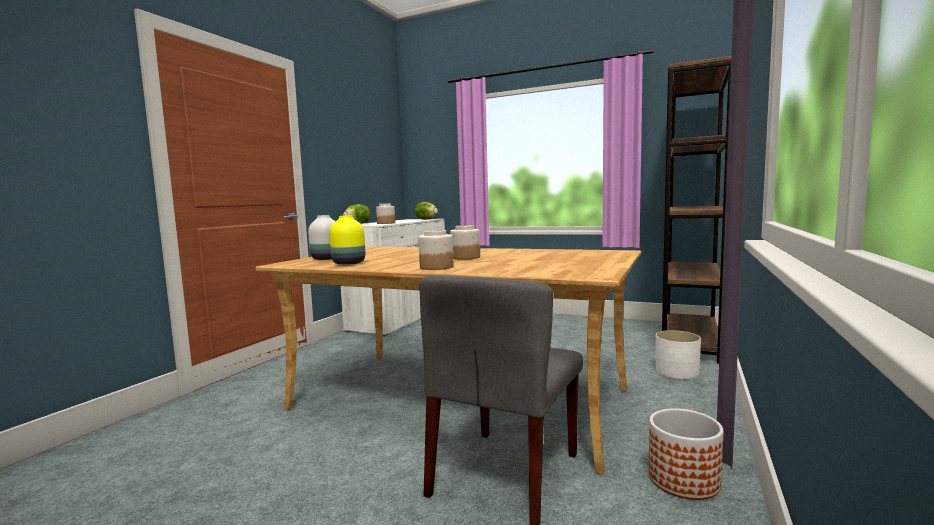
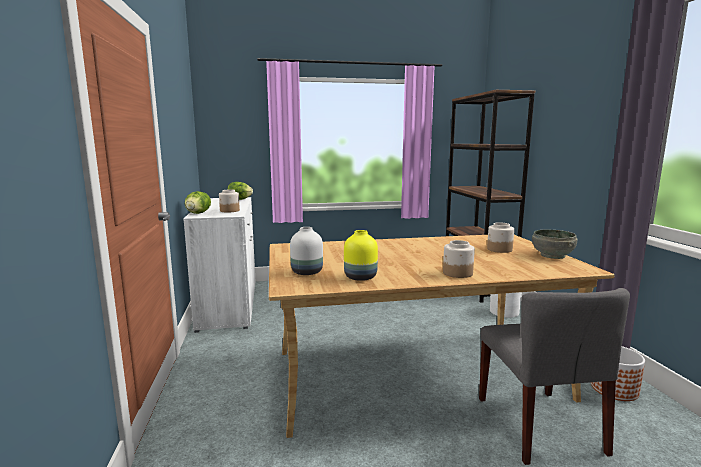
camera: 35 degrees left, 5 degrees up
(465, 257) = (429, 255): jar -> jar (499, 249)
(605, 265) = (553, 255): none -> grey bowl

